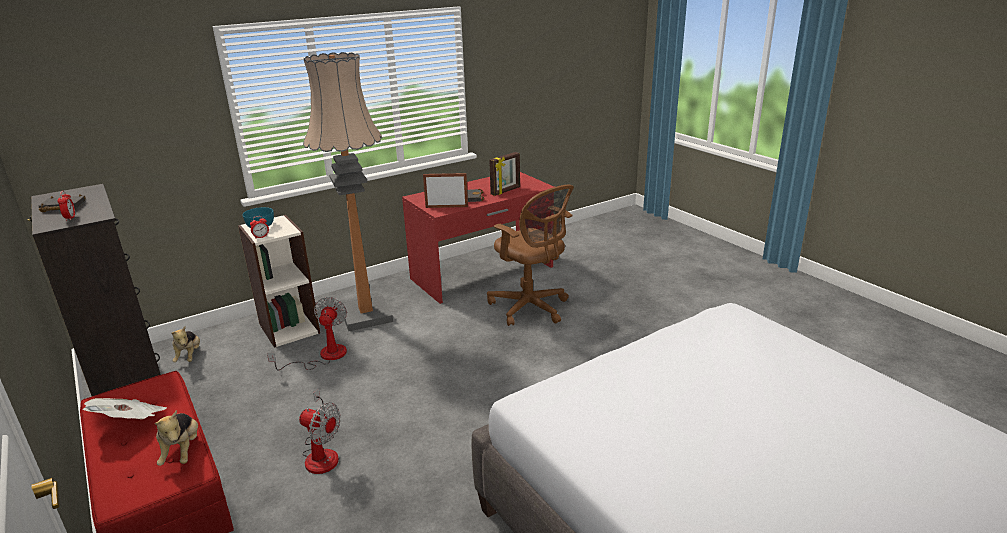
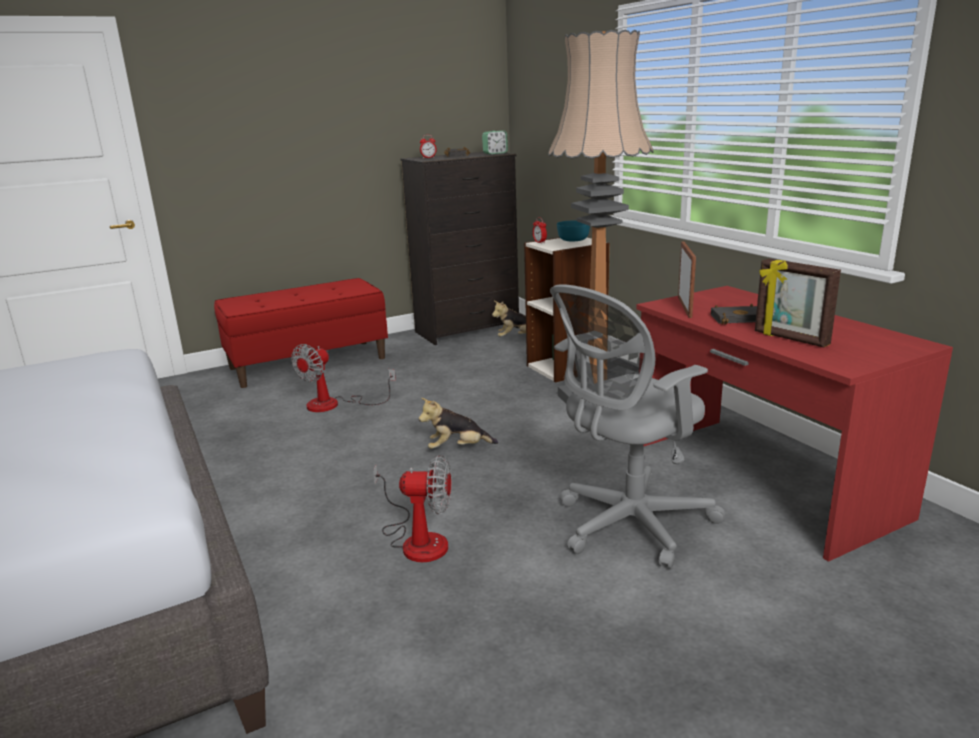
camera: 95 degrees right, 5 degrees down
(81, 191) = (495, 153): none -> alarm clock
(130, 422) = (317, 290): newspaper -> none
(182, 451) = (266, 306): plush toy -> plush toy (457, 448)
(323, 356) = (503, 389): fan -> fan (417, 540)
(531, 308) = (628, 526): brown office chair -> grey office chair

